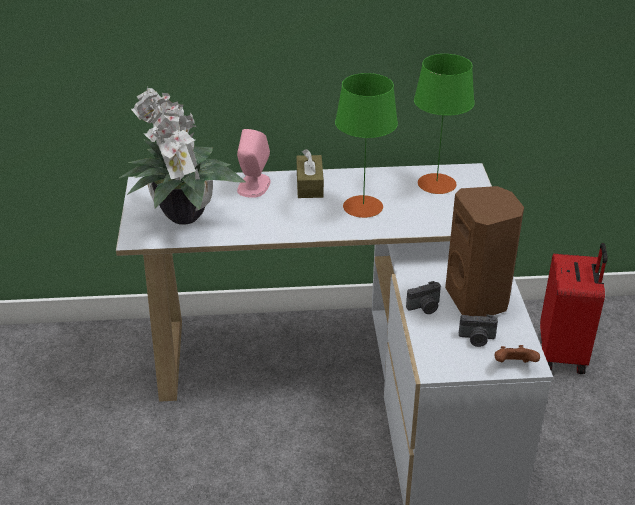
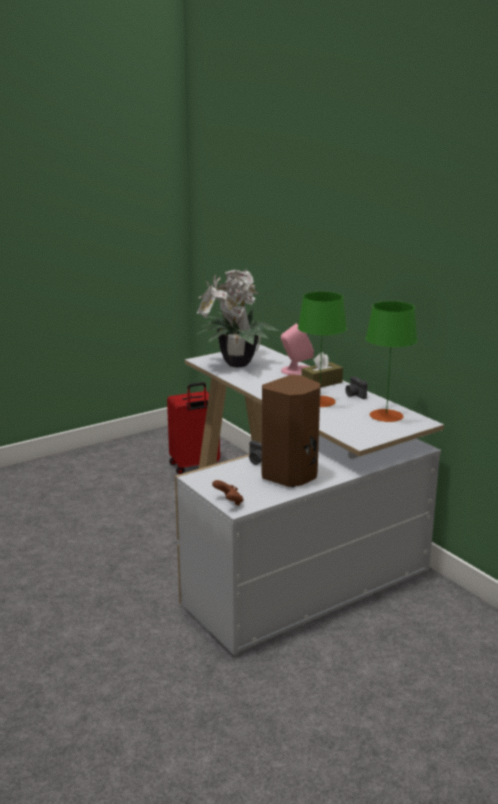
camera: 60 degrees right, 15 degrees down
(477, 339) = (244, 485): camera -> camera (354, 395)
(563, 353) = (437, 637): red suitcase -> red suitcase (194, 466)

